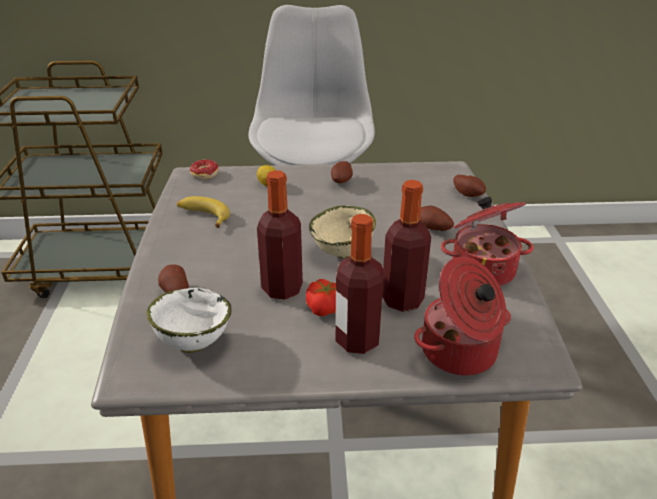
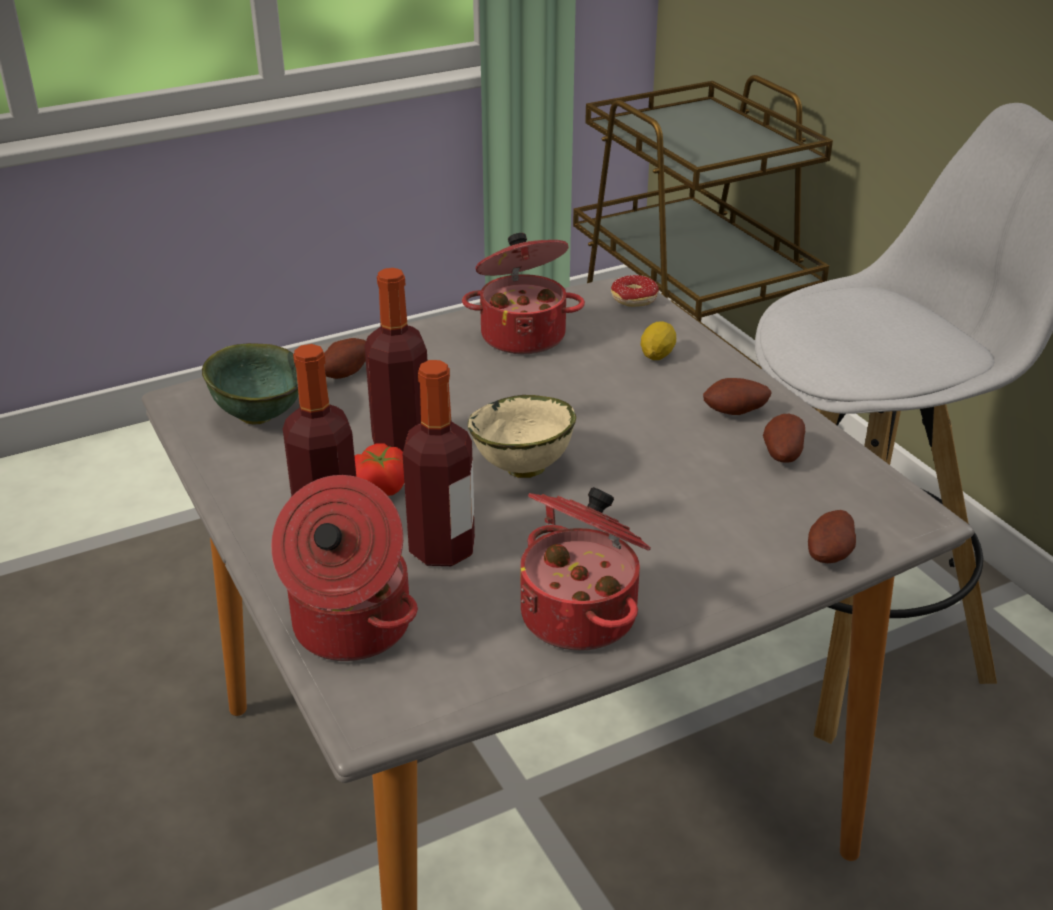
camera: 65 degrees right, 0 degrees up
(192, 342) = (260, 415): white bowl -> green bowl
(203, 216) = (523, 335): banana -> cooking pot
(432, 229) = (665, 537): potato -> potato (781, 454)

